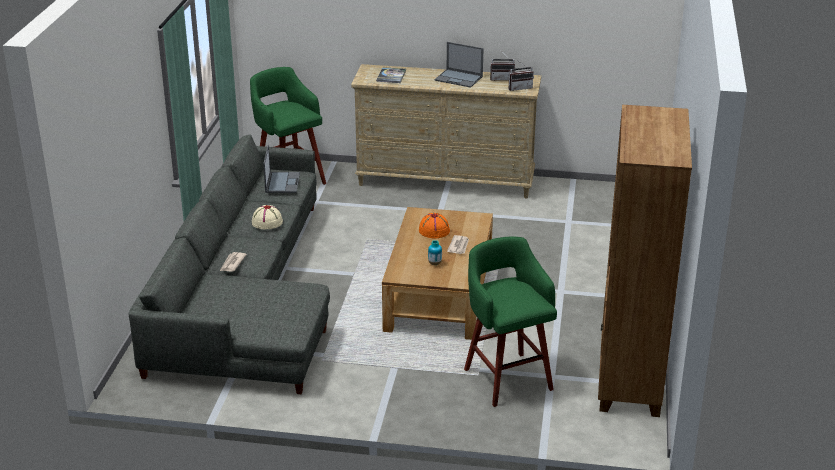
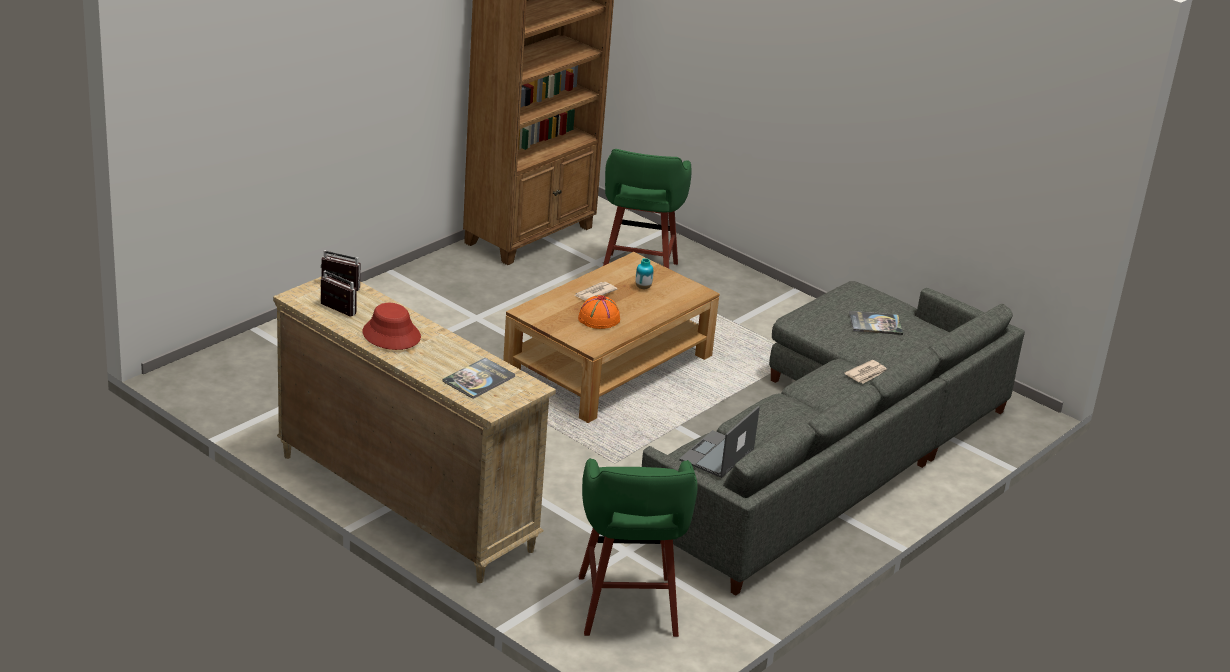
camera: 150 degrees left, 0 degrees up
(252, 302) = (875, 324): none -> book
(267, 222) = (786, 406): beige hat -> none
(459, 78) = (391, 335): laptop -> red hat

